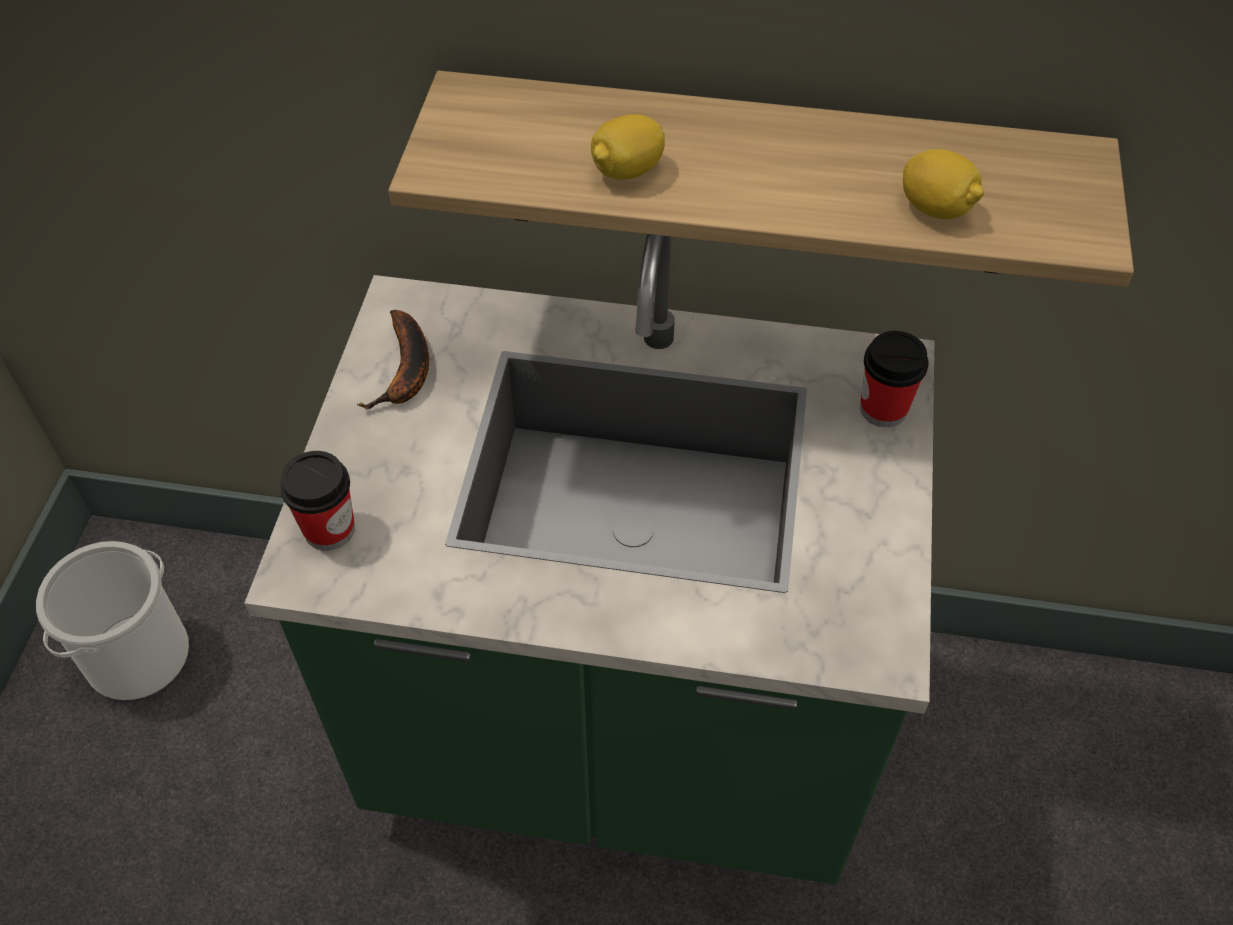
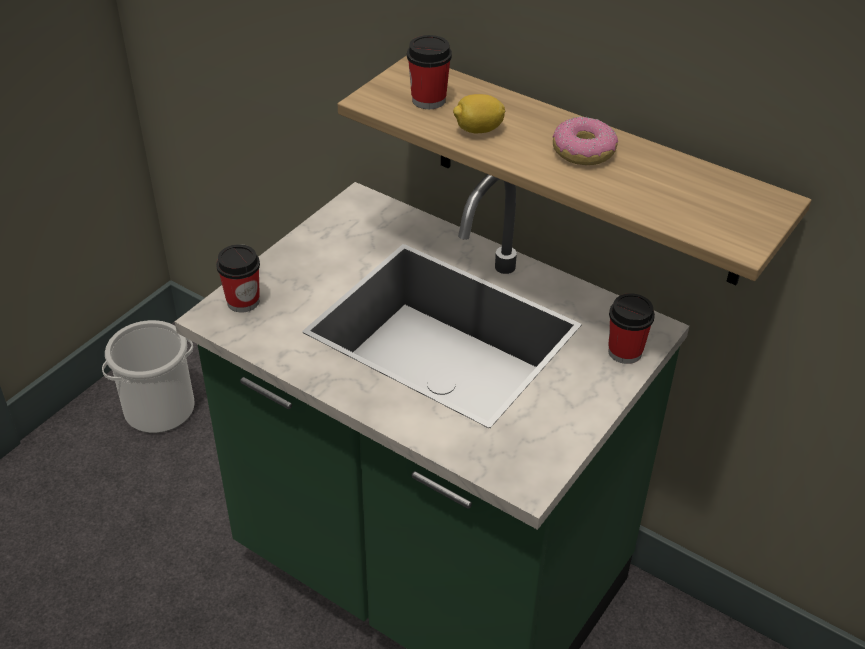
camera: 25 degrees right, 10 degrees down
(406, 372) = (339, 237): banana -> none
(522, 142) = (428, 100): none -> cup
(793, 159) = (584, 151): none -> donut
(936, 208) = (653, 201): lemon -> none

